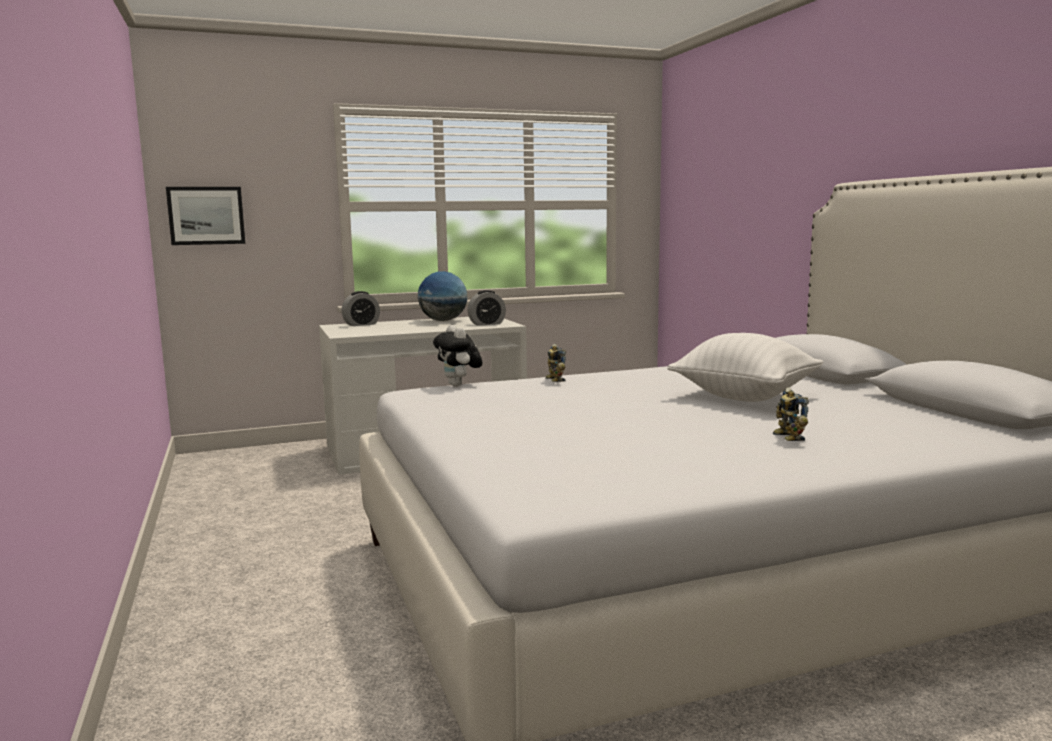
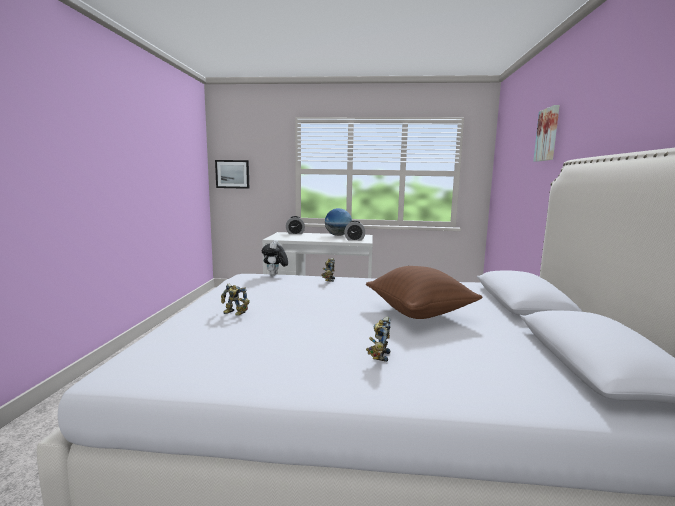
camera: 25 degrees right, 0 degrees up
(523, 432) = (234, 313): none -> toy robot
(744, 397) = (419, 313): white pillow -> brown pillow
(782, 147) = (548, 134): none -> picture

